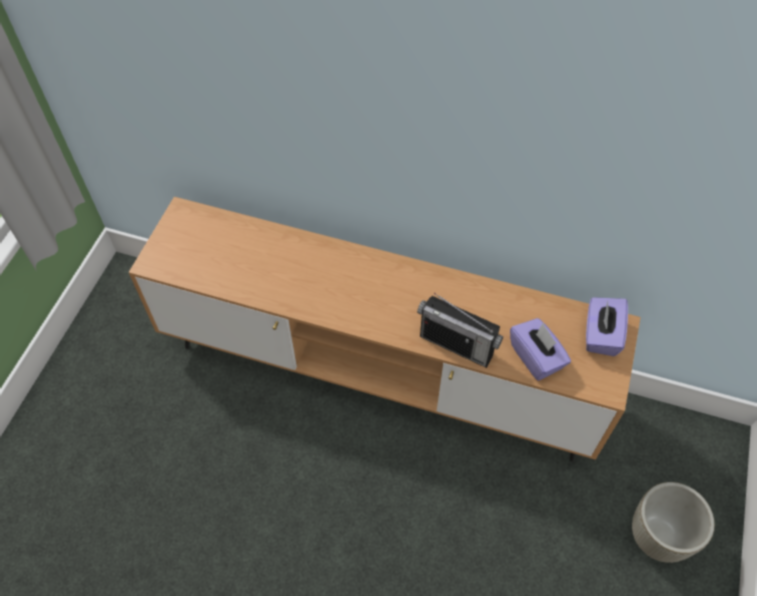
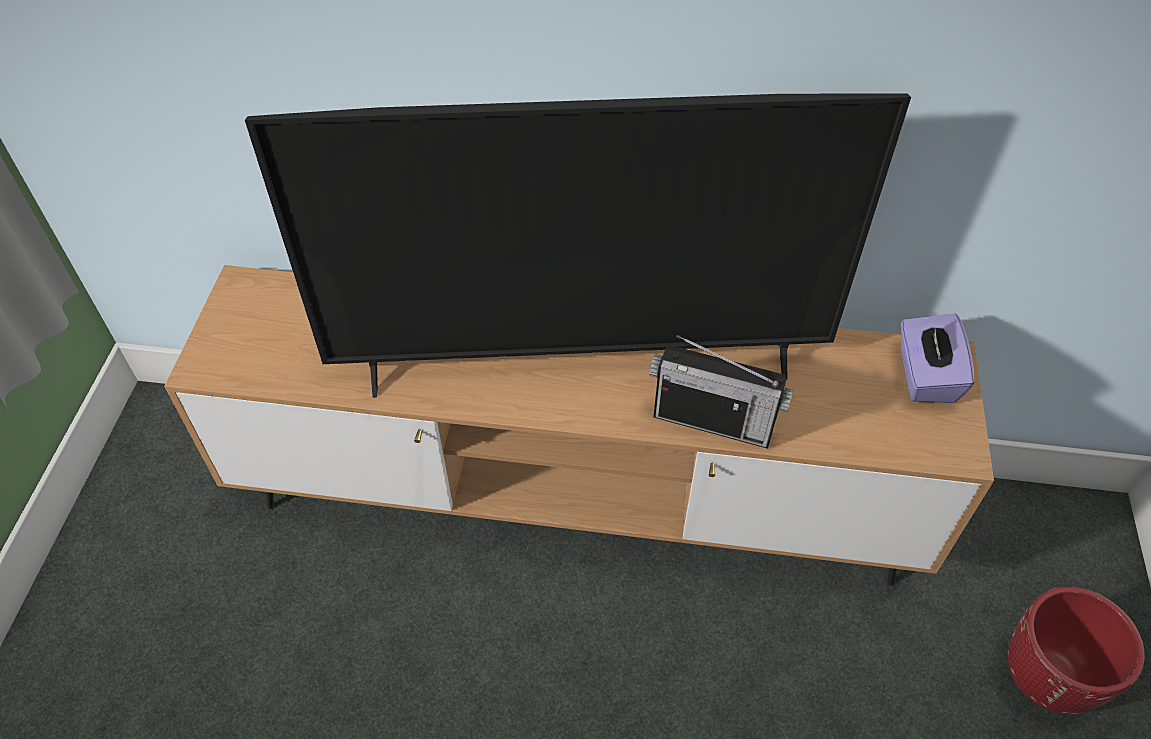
camera: 10 degrees left, 5 degrees down
(381, 295) = (579, 364): none -> television
(536, 357) = (839, 422): purple tissue box -> none
(658, 537) = (1047, 678): grey planter -> red planter

